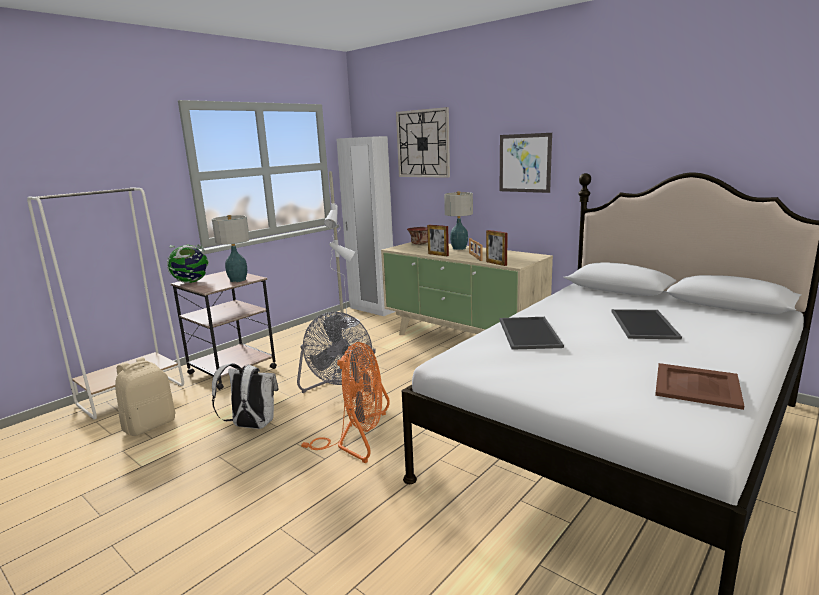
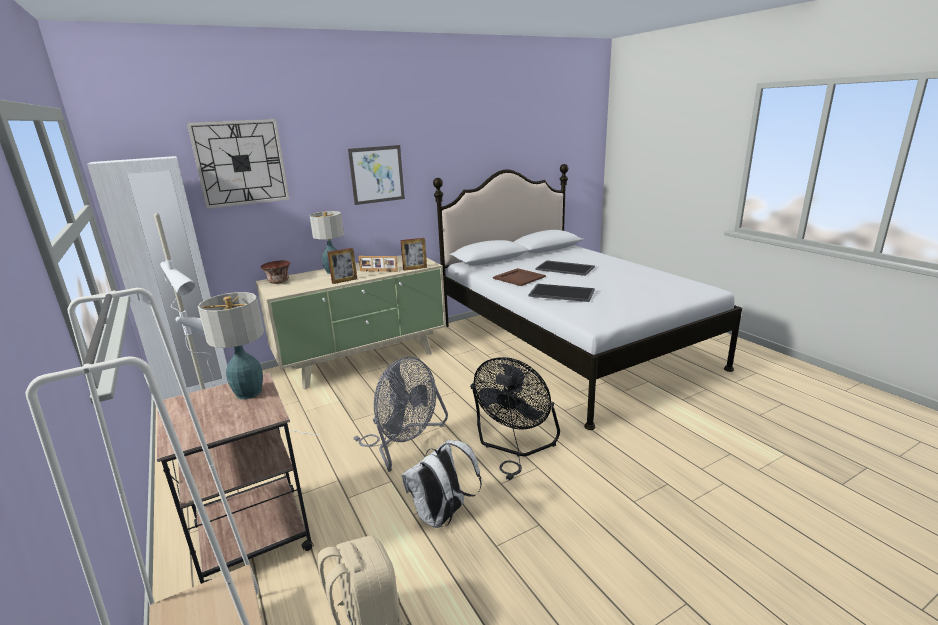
camera: 70 degrees left, 5 degrees up
(191, 282) = (189, 435): globe -> none
(356, 437) = (510, 445): orange fan -> black fan
(696, 385) = (656, 278): brown tray -> brown tray (518, 277)

